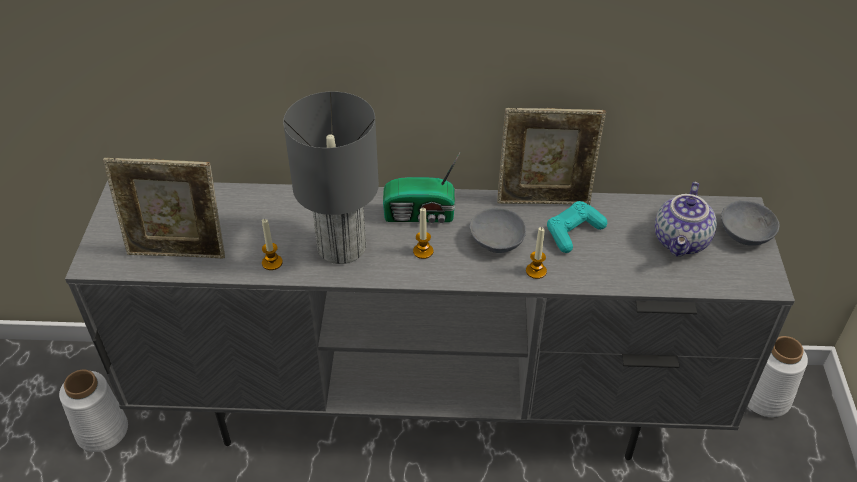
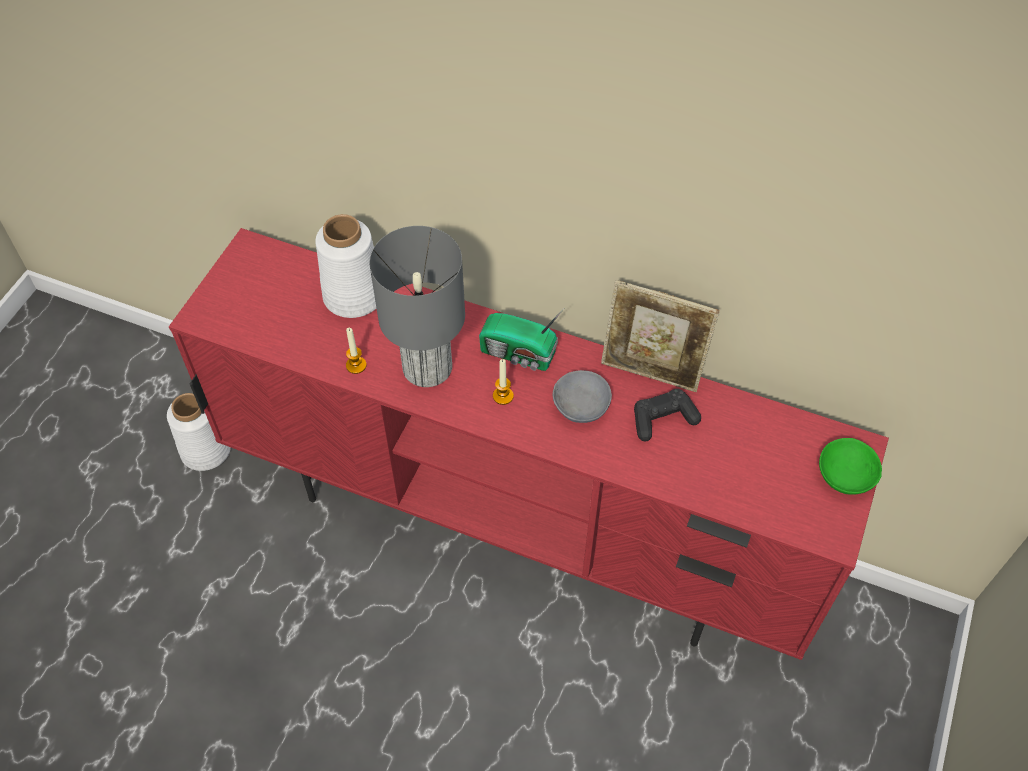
camera: 20 degrees right, 10 degrees up
(178, 252) = (276, 328): picture frame -> none
(431, 407) = (519, 526): grey tv stand -> red tv stand
(536, 271) = (603, 451): candle -> none
(573, 232) = (663, 419): turquoise game controller -> black game controller
(682, 242) = (771, 464): teapot -> none
(743, 232) = (843, 473): grey bowl -> green bowl
(765, 398) = (873, 630): white vase -> white vase (354, 297)

